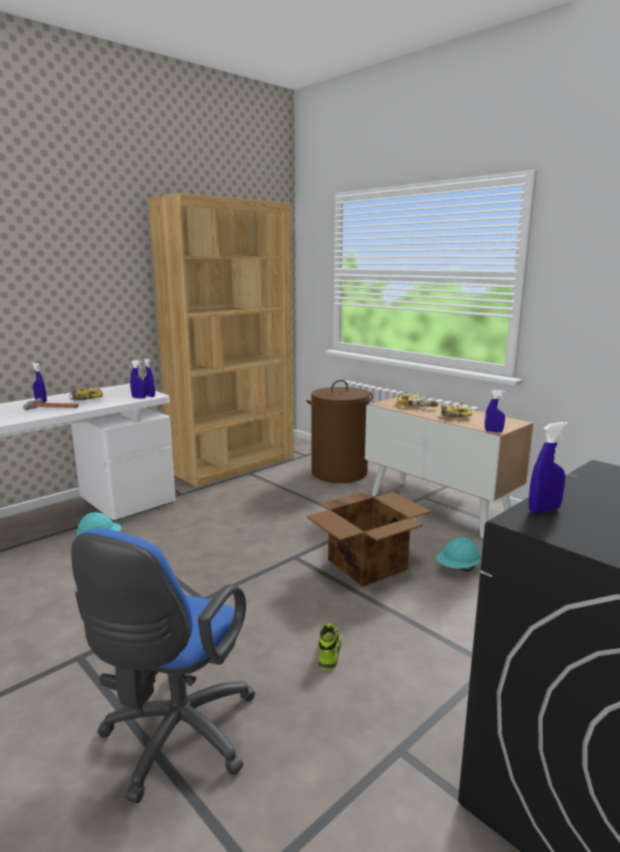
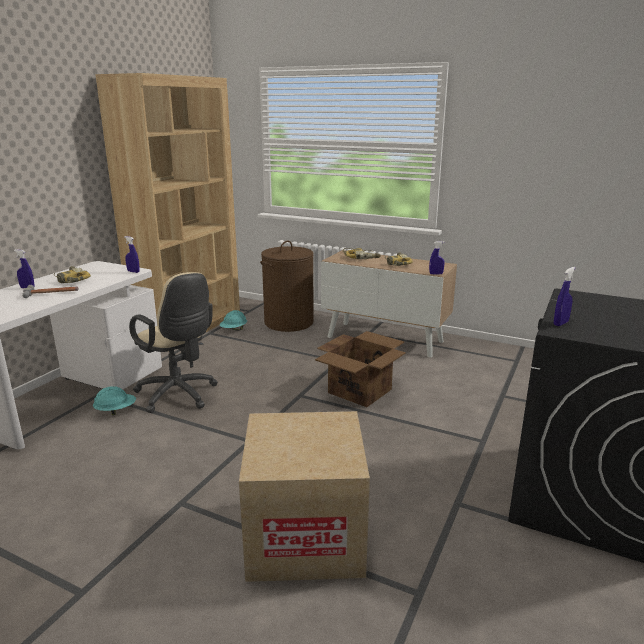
camera: 20 degrees left, 5 degrees up
(139, 398) = (125, 274): blue spray bottle -> none
(170, 534) = (179, 395): none -> beige office chair
(175, 740) = (305, 536): blue office chair -> cardboard box
(328, 651) = (372, 456): shoe -> none
(457, 568) = (426, 382): turquoise hard hat -> turquoise hard hat (234, 330)

